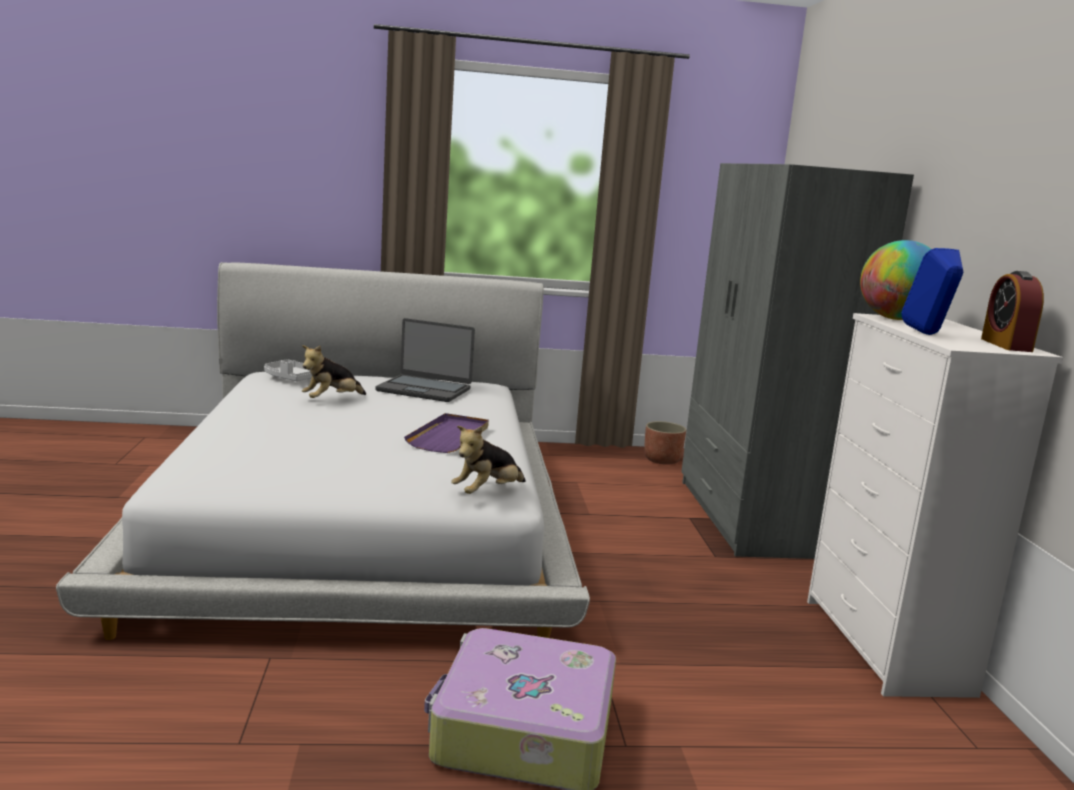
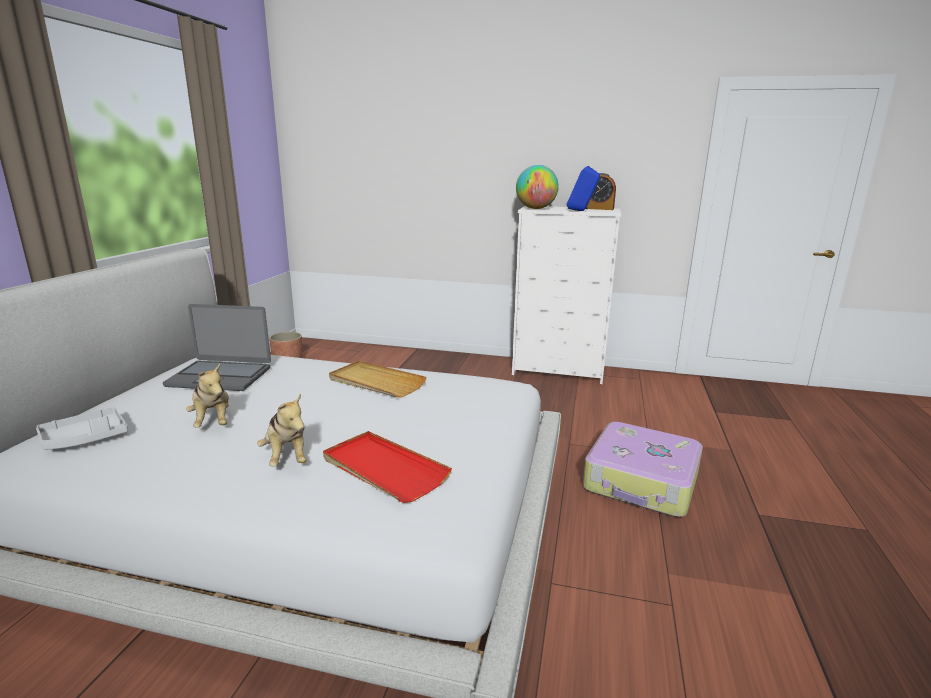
camera: 70 degrees left, 5 degrees up
(260, 454) = (383, 469): none -> red tray
(424, 390) = (220, 376): laptop -> laptop turned 60 degrees clockwise
(450, 437) = (376, 382): purple tray -> beige tray
(487, 492) = (499, 388): plush toy -> plush toy (286, 457)
(753, 518) = (402, 360): grey wardrobe -> none

